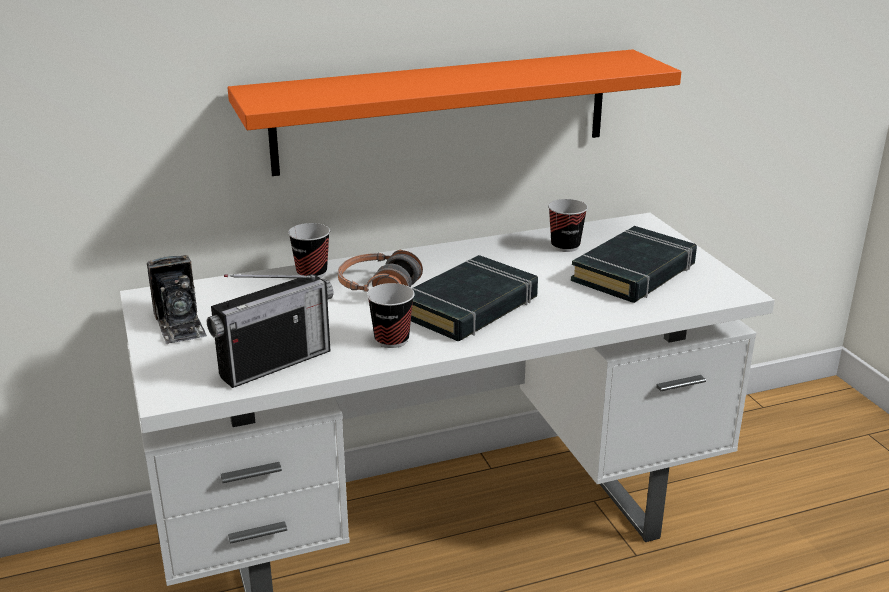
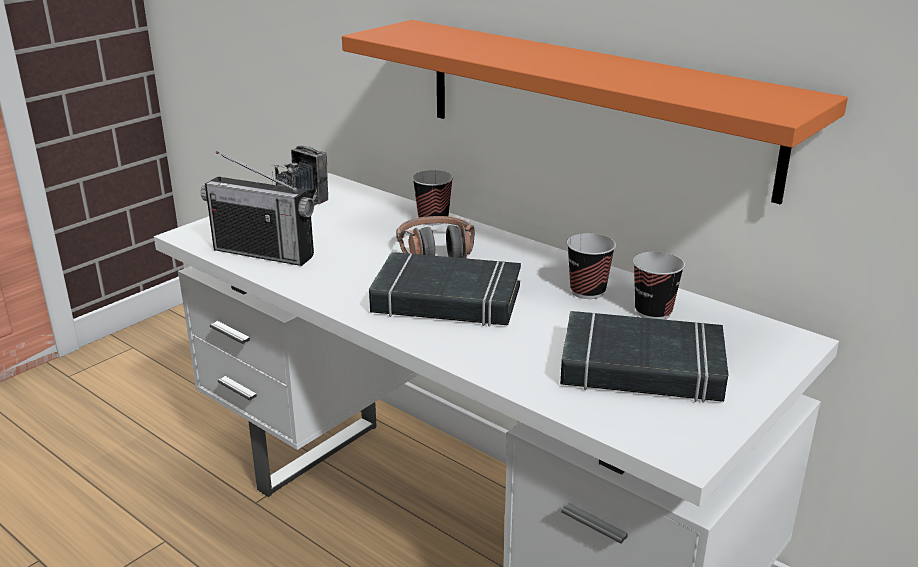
camera: 60 degrees right, 0 degrees up
(391, 340) = (345, 284): cup -> cup (587, 291)

